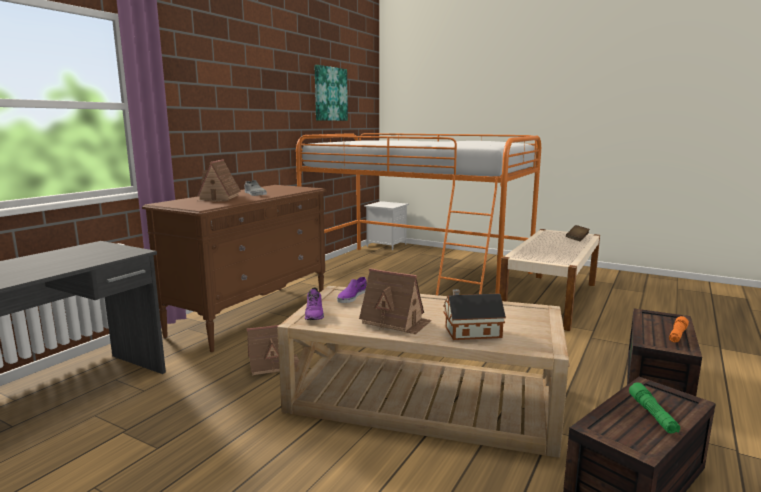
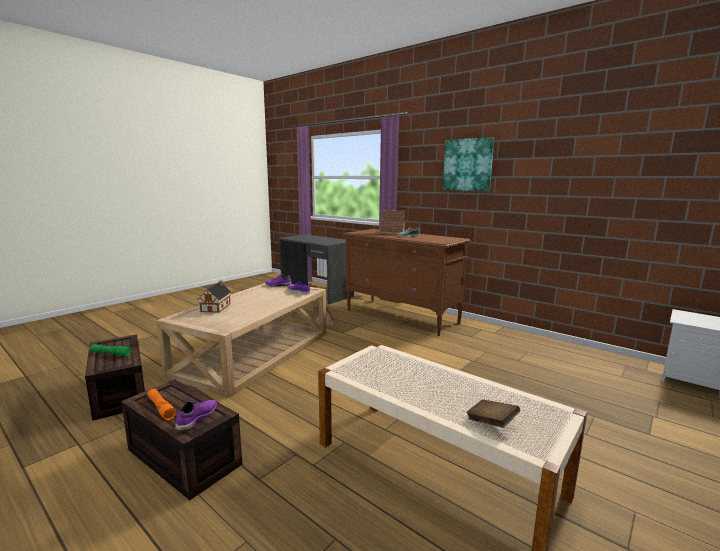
camera: 100 degrees right, 0 degrees up
(330, 94) = (611, 155): picture -> picture (468, 165)
(395, 322) = (250, 296): toy house -> none
(417, 273) = (538, 384): orange bed -> none
(663, 319) = (196, 418): none -> purple shoe

